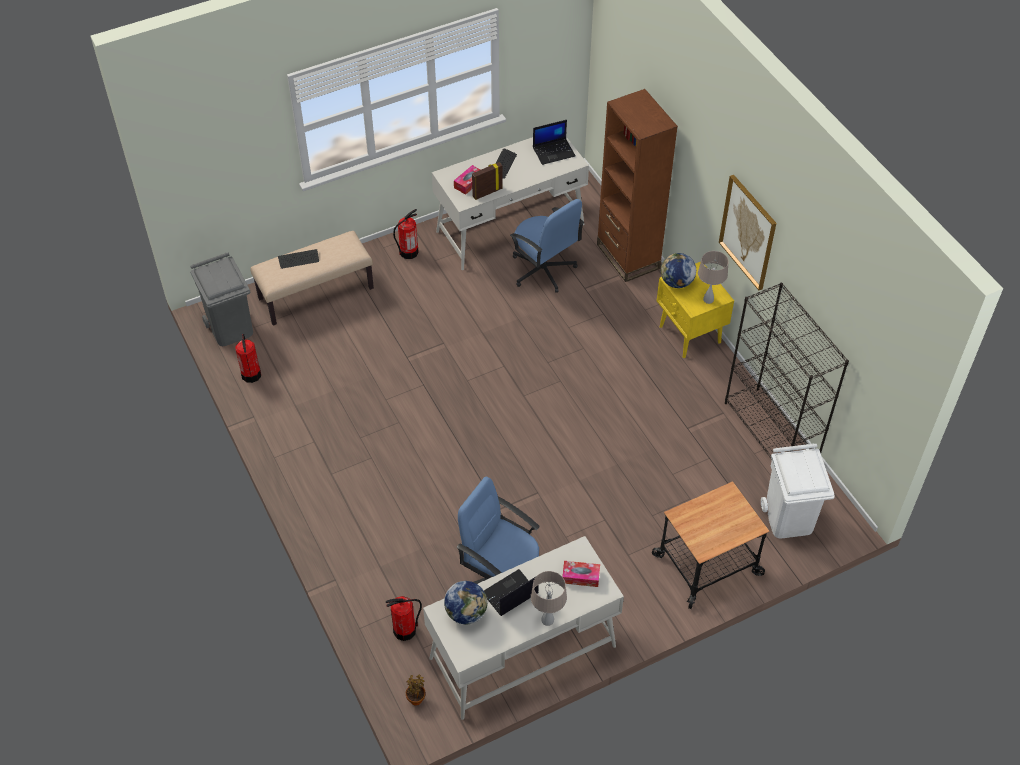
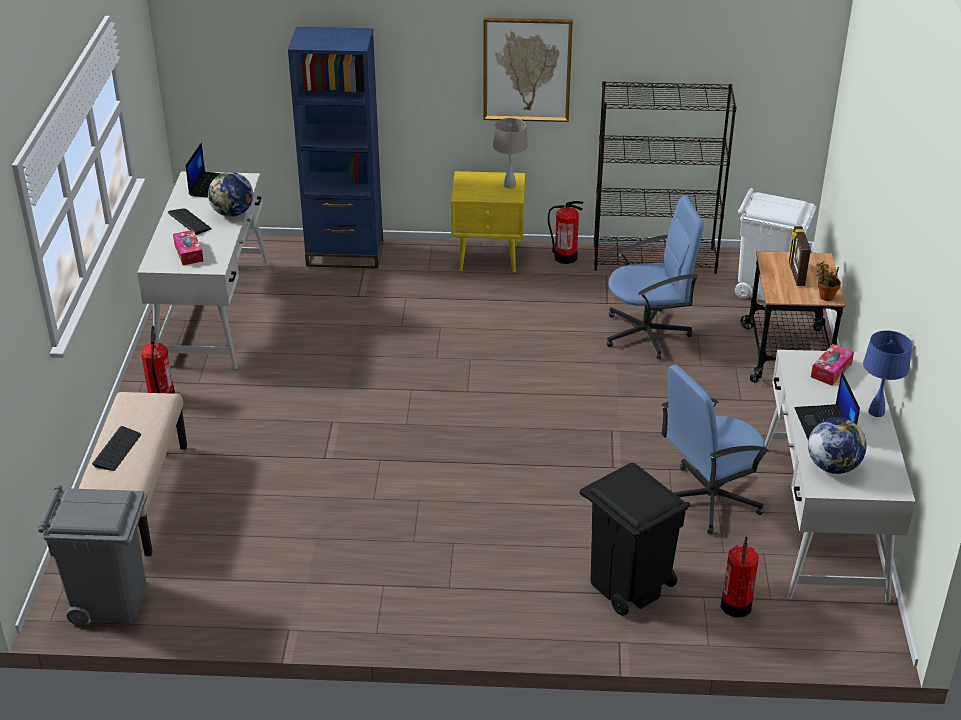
camera: 60 degrees left, 15 degrees down
(251, 374) = (213, 607): fire extinguisher -> fire extinguisher (565, 257)
(388, 564) = (628, 585): none -> black trash can
(416, 698) = (840, 630): potted plant -> potted plant (825, 296)
(487, 192) = (219, 246): picture frame -> picture frame (795, 274)
(543, 270) = (303, 313): blue office chair -> blue office chair (647, 333)
(547, 619) = (876, 412): beige table lamp -> blue table lamp
(628, 256) = (345, 254): brown bookcase -> blue bookcase
(676, 282) = (468, 194): globe -> globe (232, 213)

